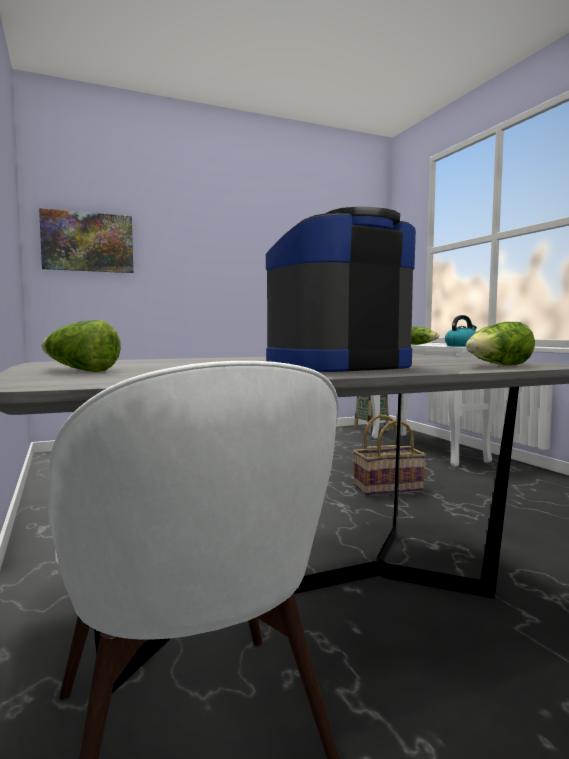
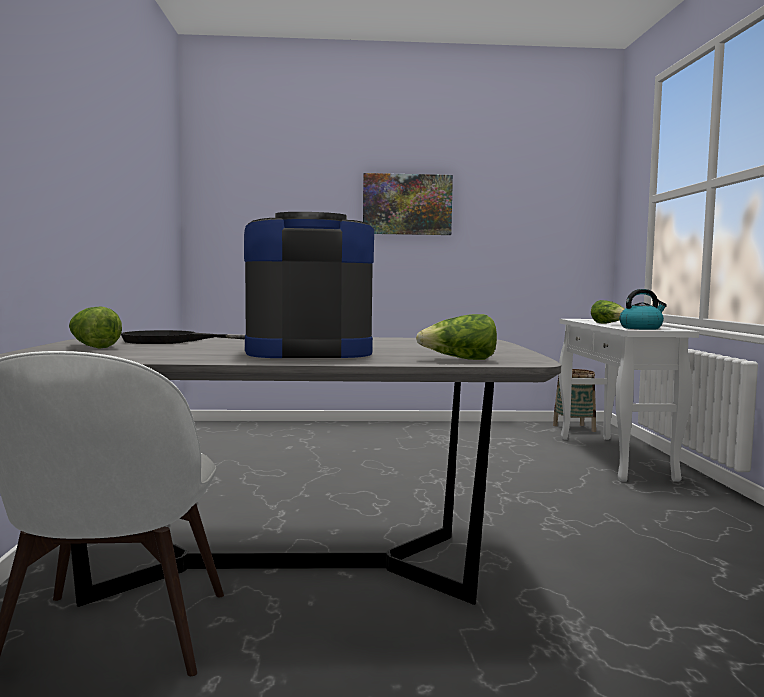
camera: 20 degrees right, 0 degrees up
(87, 242) = (244, 204): picture -> picture (407, 204)
(147, 363) = (174, 341): none -> black frying pan
(388, 487) = (504, 493): basket -> none

